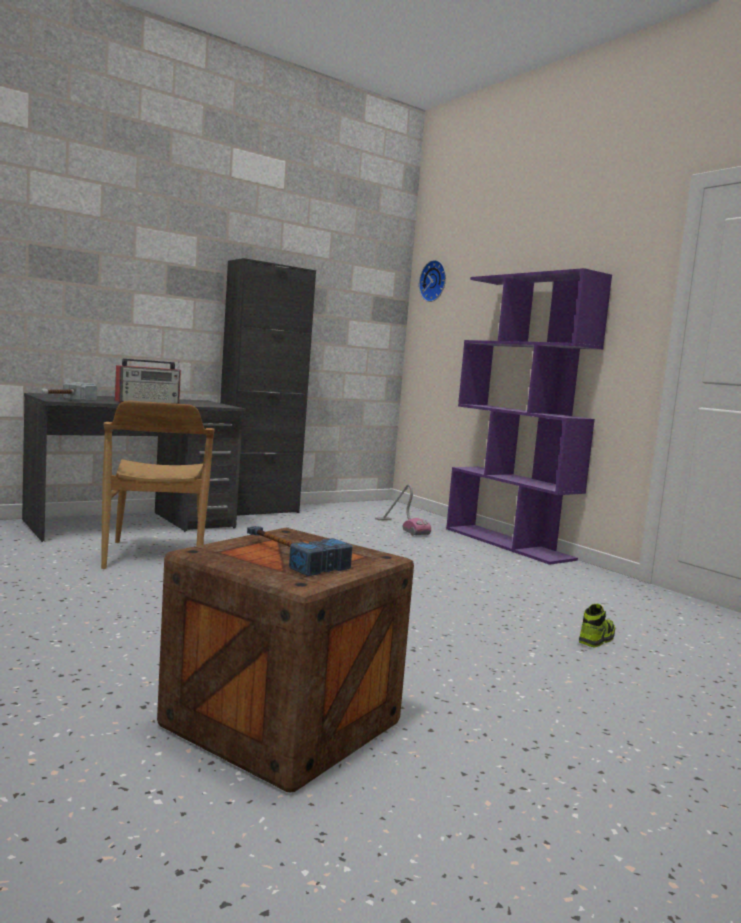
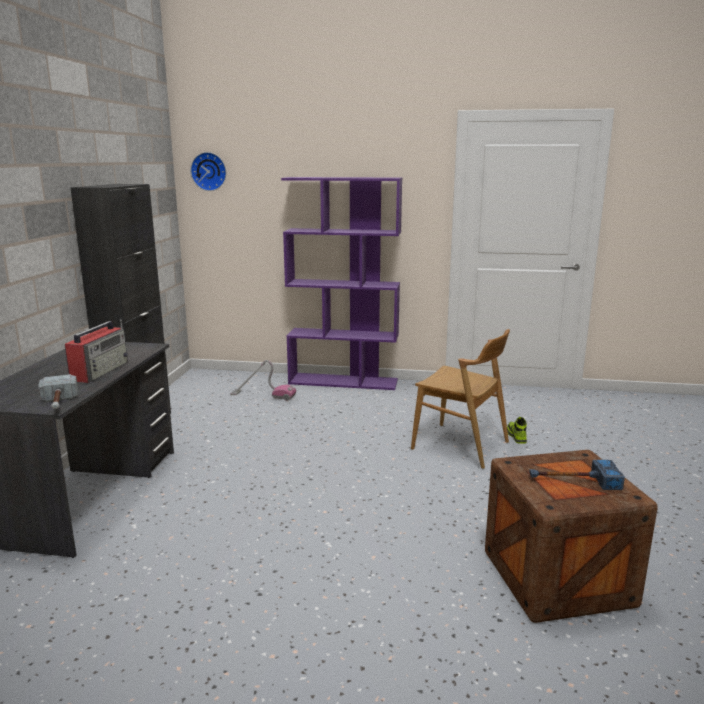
camera: 45 degrees left, 10 degrees up
(155, 556) = (199, 514): brown chair -> brown chair (460, 445)

